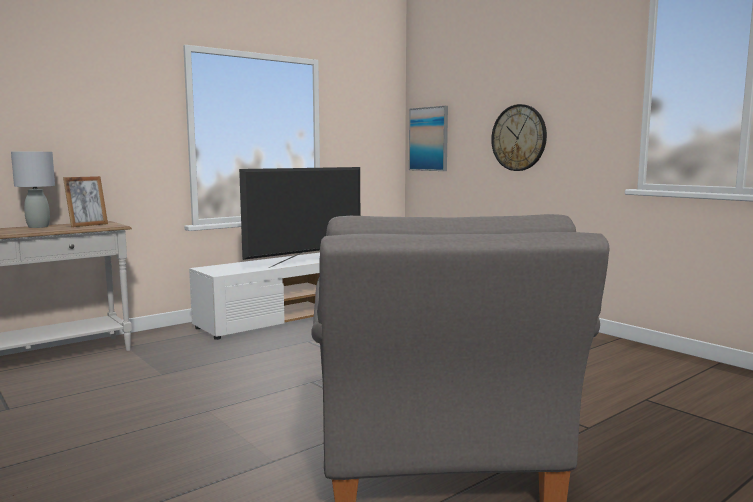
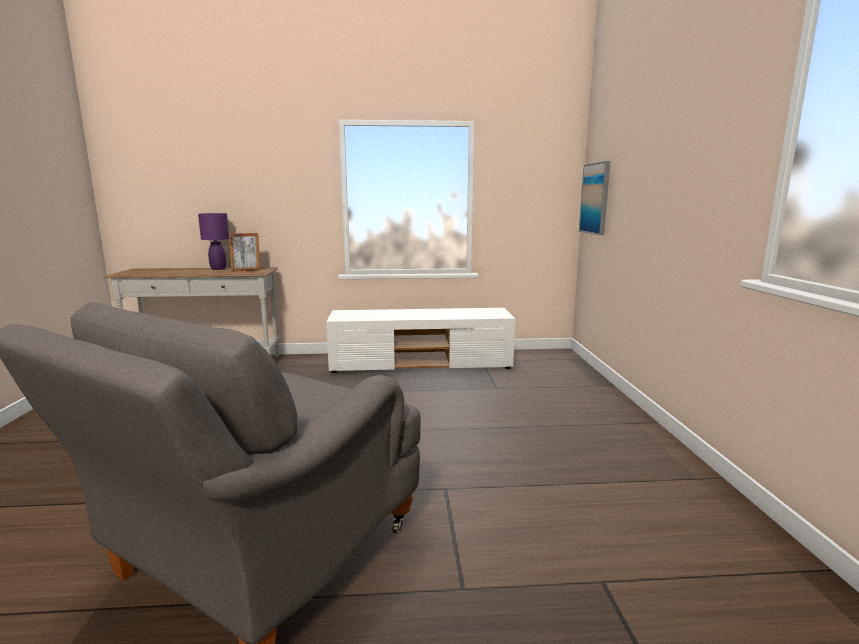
camera: 35 degrees right, 5 degrees up
(38, 227) = (218, 269): grey table lamp -> purple table lamp
(305, 262) = (422, 317): television -> none
(519, 138) = (658, 200): wall clock -> none

